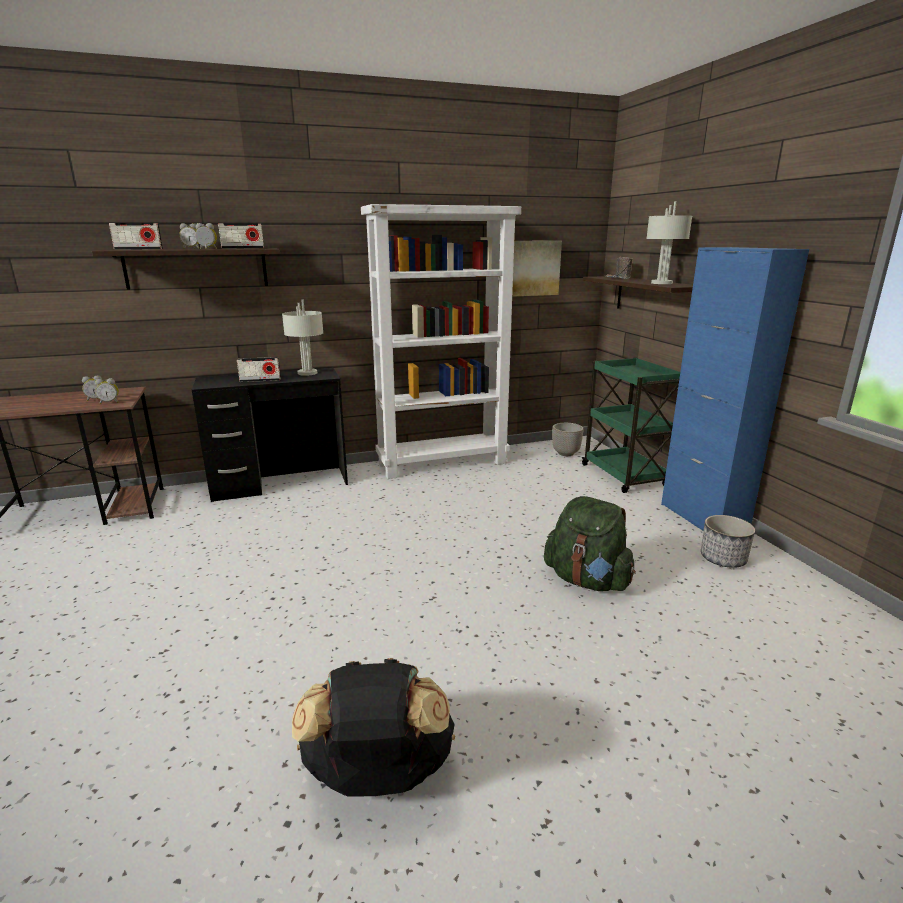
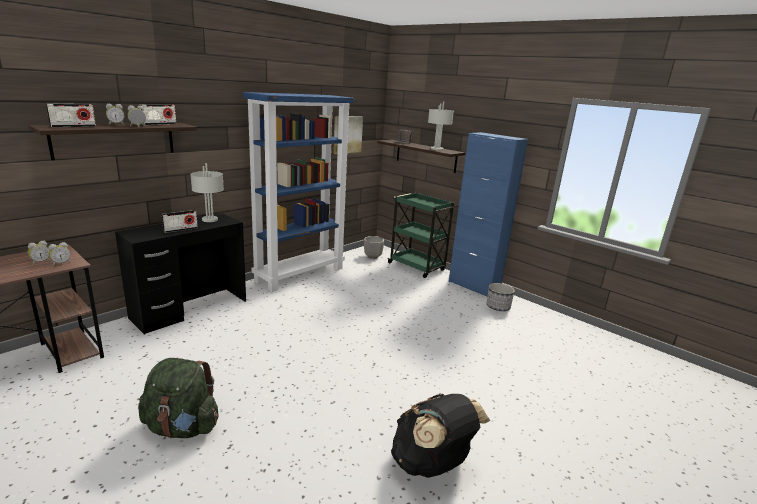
camera: 30 degrees left, 0 degrees up
(443, 463) = (300, 274): white bookcase -> blue bookcase
(587, 580) = (446, 333): green backpack -> green backpack (182, 427)

